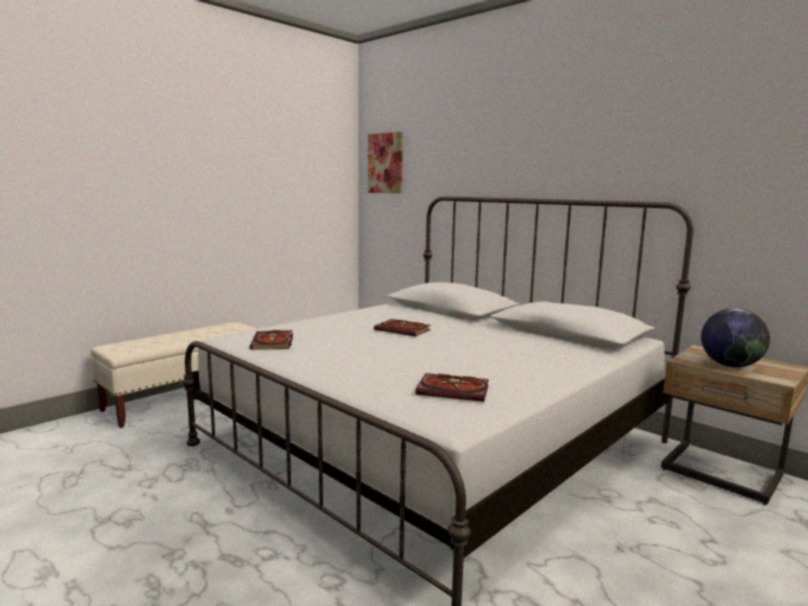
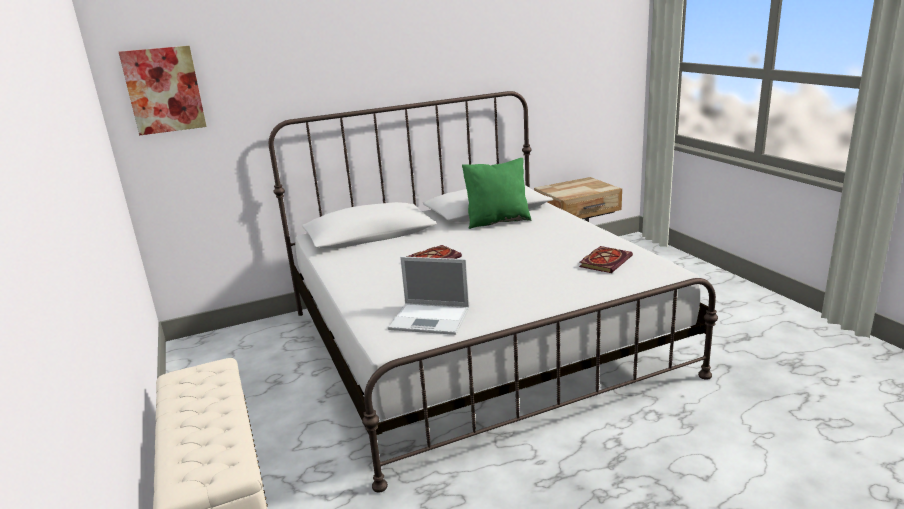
camera: 65 degrees left, 10 degrees up
(273, 343) = (431, 319): book -> laptop
(533, 339) = (497, 221): none -> green pillow
(730, 365) = (580, 190): globe -> none

